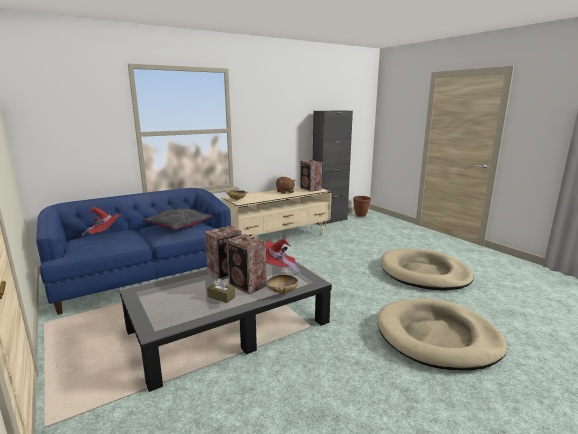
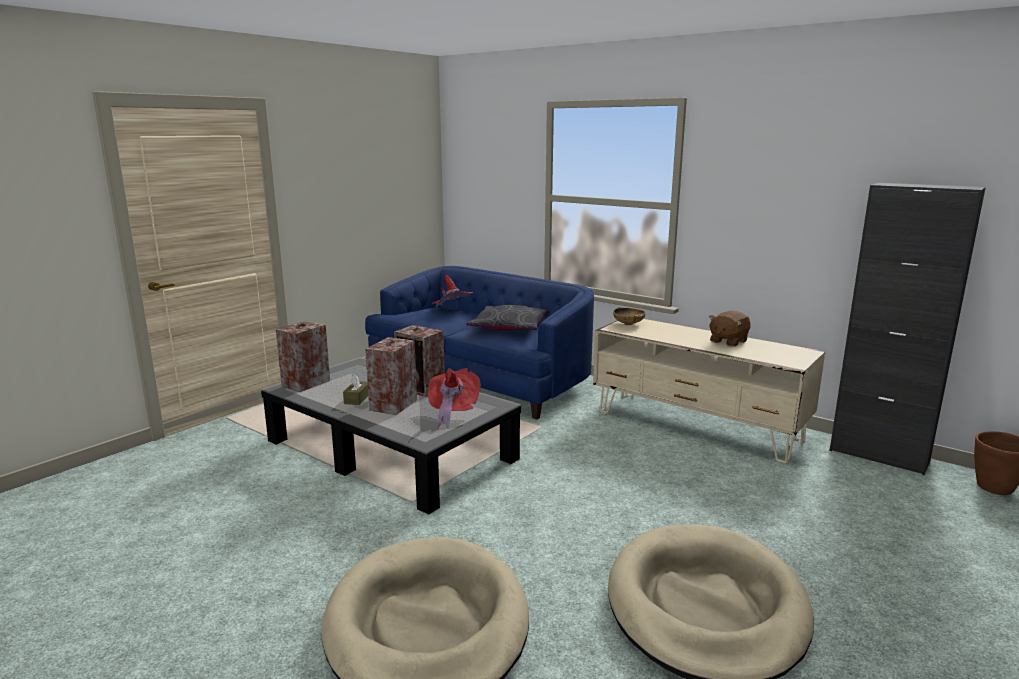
camera: 70 degrees right, 0 degrees up
(282, 292) = (383, 426): beige bowl -> none
(310, 189) = (785, 355): speaker -> speaker (304, 383)

